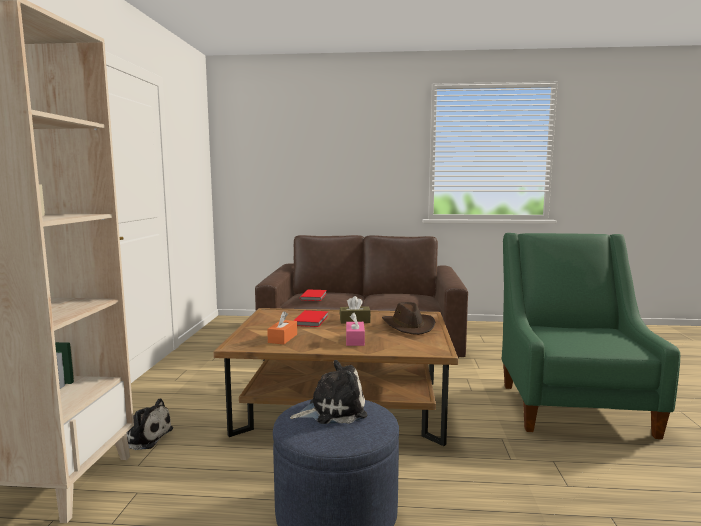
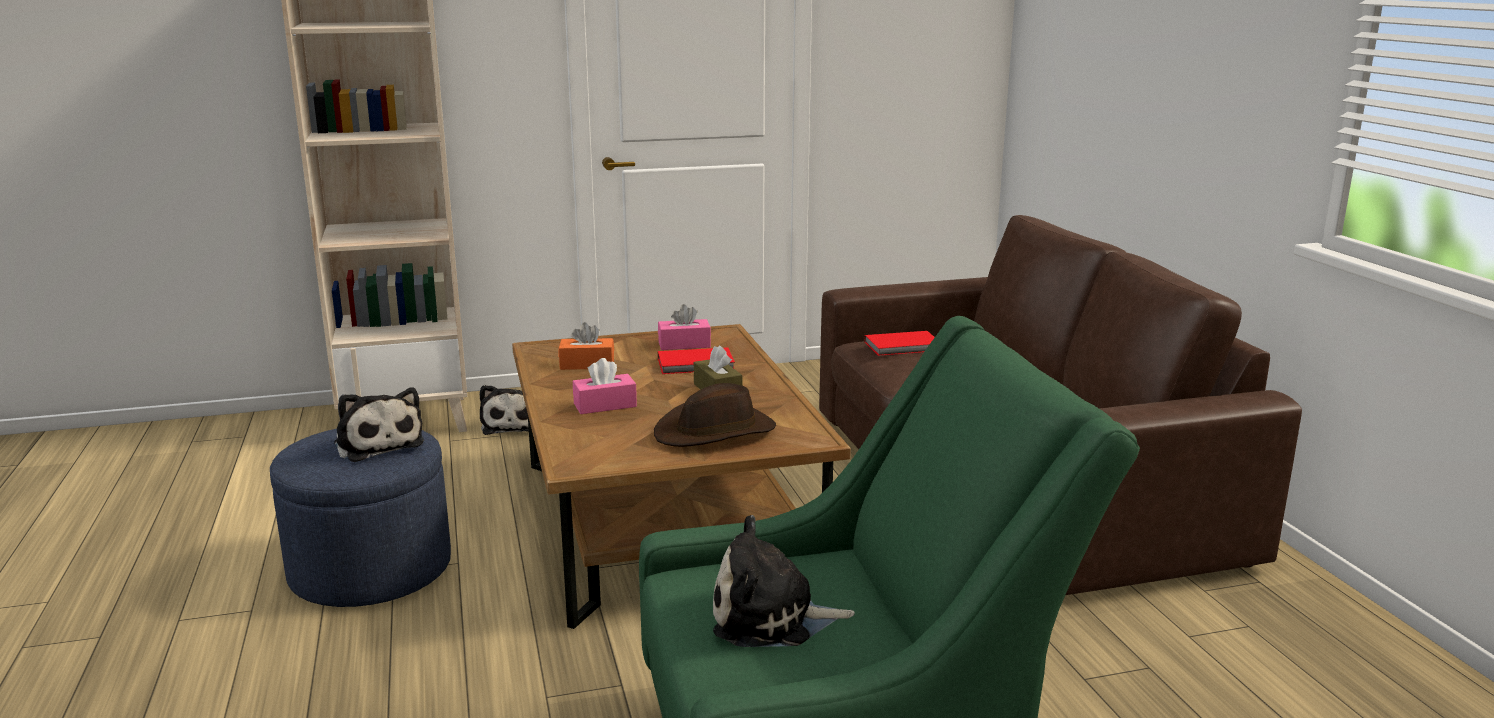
camera: 70 degrees right, 10 degrees up
(277, 319) = (684, 344): none -> pink tissue box
(587, 340) = (771, 618): none -> plush toy

